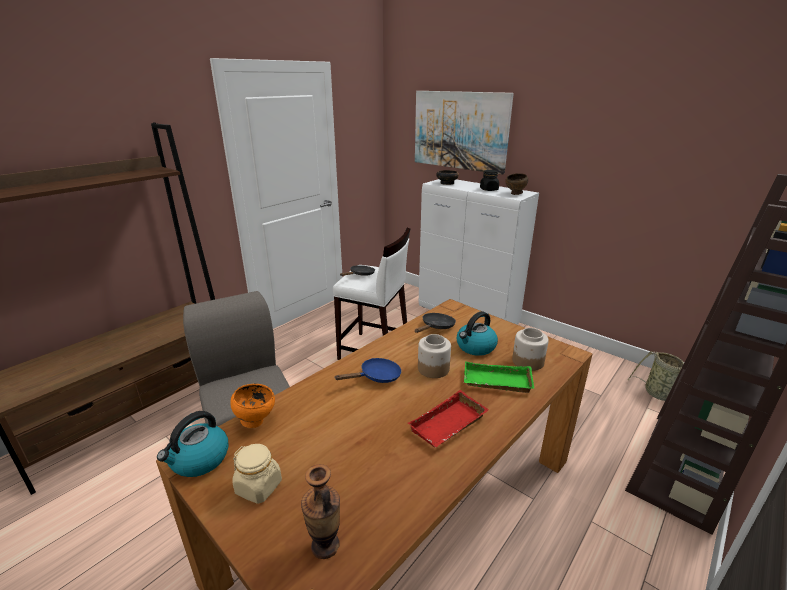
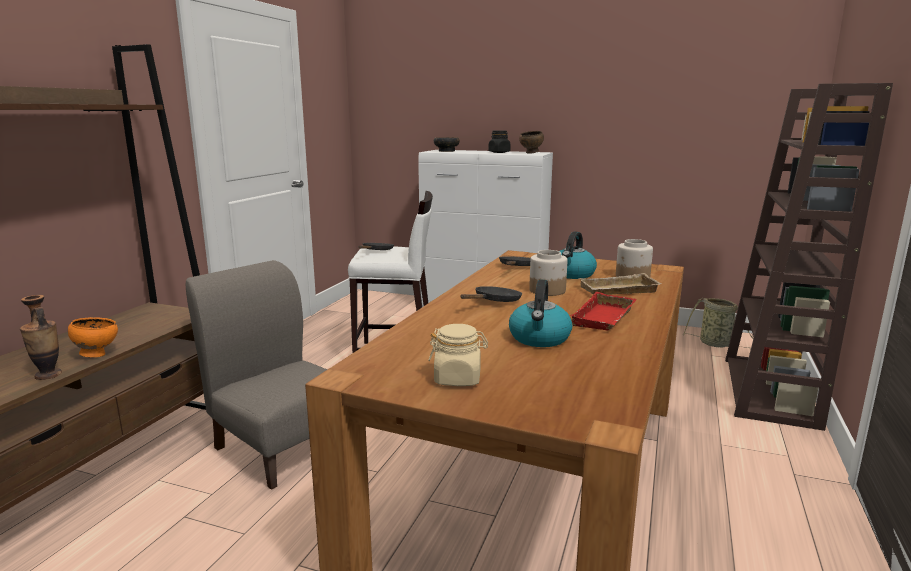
camera: 20 degrees left, 10 degrees down
(199, 460) = (362, 374): kettle -> kettle (540, 338)
(256, 421) = (395, 343): orange bowl -> orange bowl (97, 354)
(325, 545) = (575, 397): vase -> vase (48, 375)
(376, 377) = (494, 302): blue frying pan -> black frying pan
(460, 130) = (451, 94): picture -> none
(496, 382) = (618, 291): green tray -> beige tray

